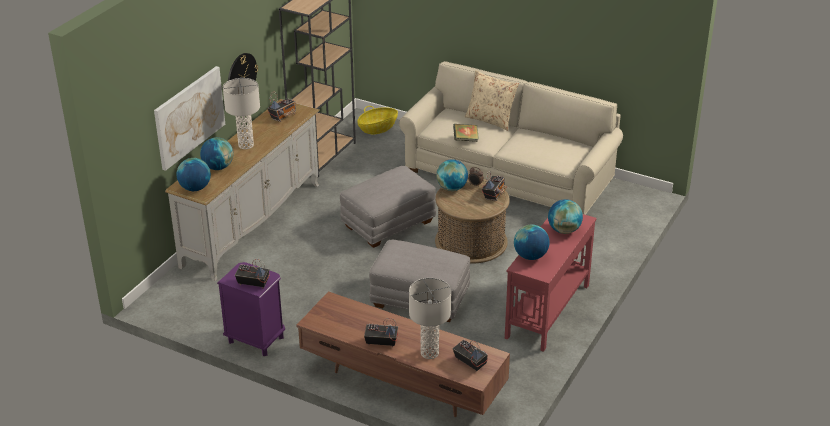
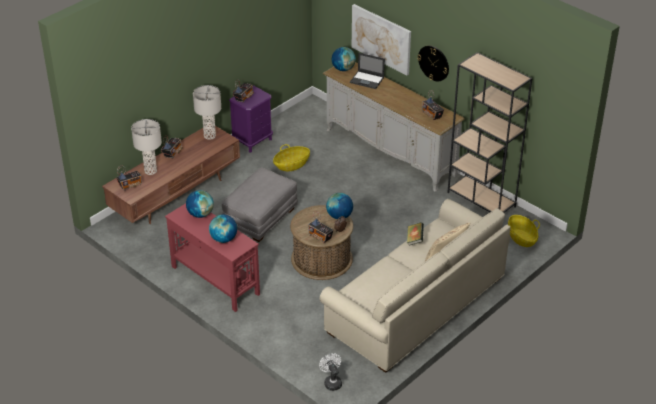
camera: 105 degrees right, 5 degrees up
(218, 167) = (367, 80): globe -> laptop
(246, 145) = (394, 94): white table lamp -> white table lamp (210, 136)
(301, 295) = (291, 165): none -> basket
(388, 224) = (365, 219): grey ottoman -> none
(644, 207) = (331, 382): none -> white fan

